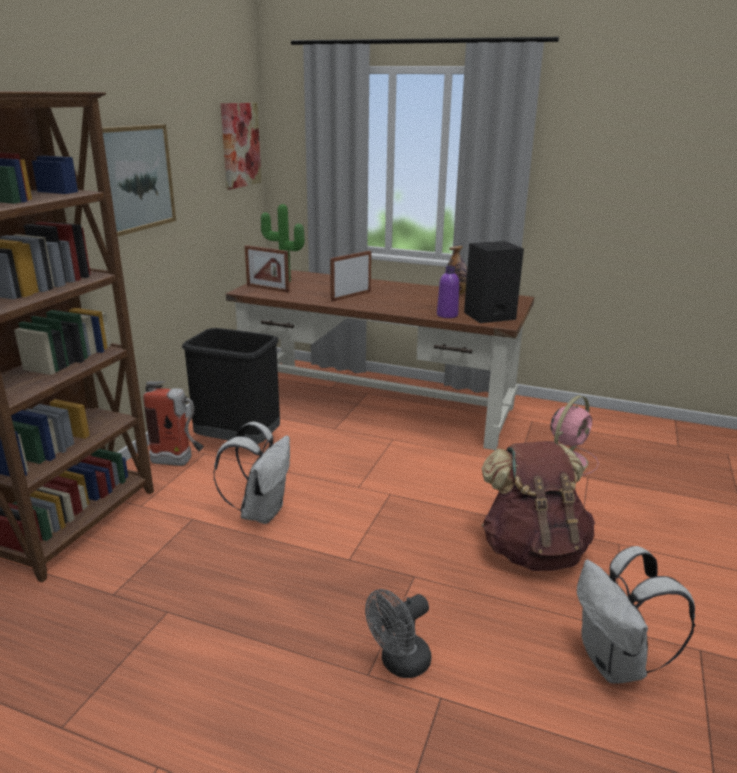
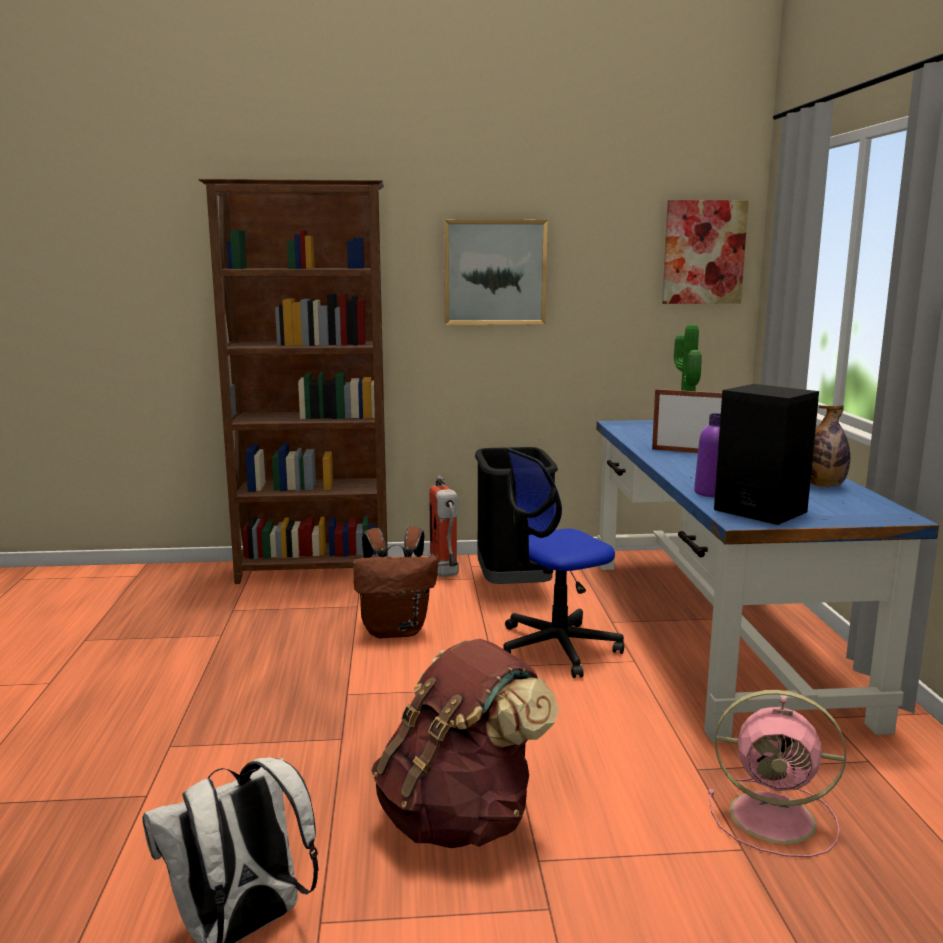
camera: 65 degrees right, 10 degrees down
(261, 511) = (396, 630): white backpack -> brown backpack
(268, 289) = (642, 427): picture frame -> none
(352, 457) = (556, 648): none -> office chair
(379, 404) = (716, 632): brown desk -> blue desk
(399, 664) = (190, 760): grey fan -> none

